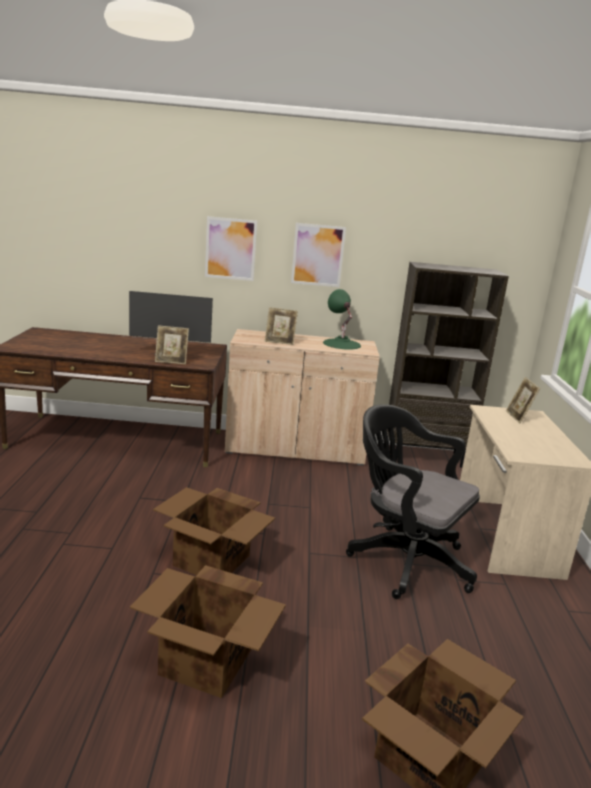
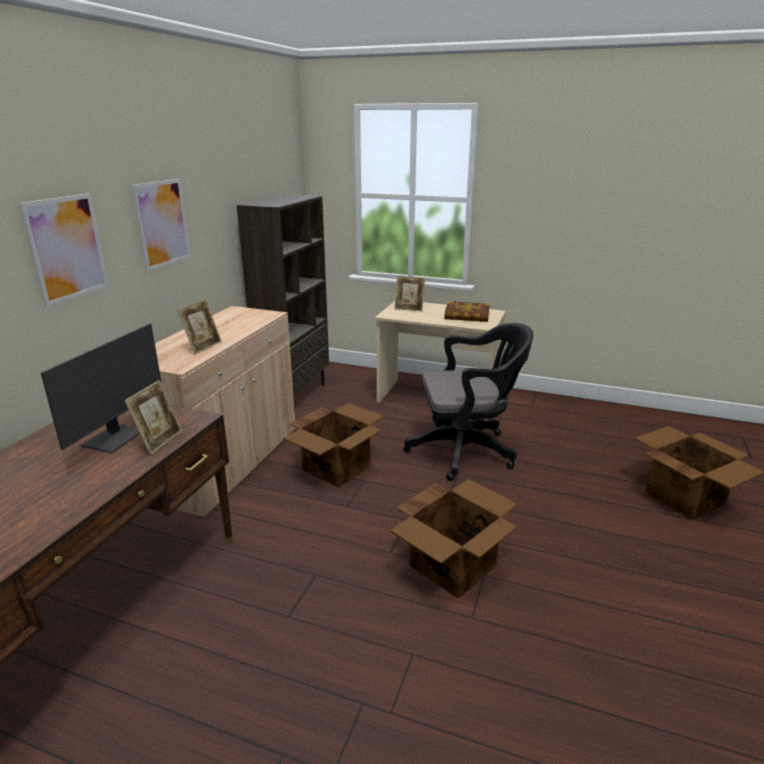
camera: 70 degrees left, 5 degrees up
(207, 662) = (614, 590): cardboard box -> cardboard box (337, 467)
(341, 344) = (233, 320): green table lamp -> none
(404, 560) = (466, 451): black office chair -> black office chair turned 150 degrees counterclockwise
(539, 446) = (467, 316): none -> book

